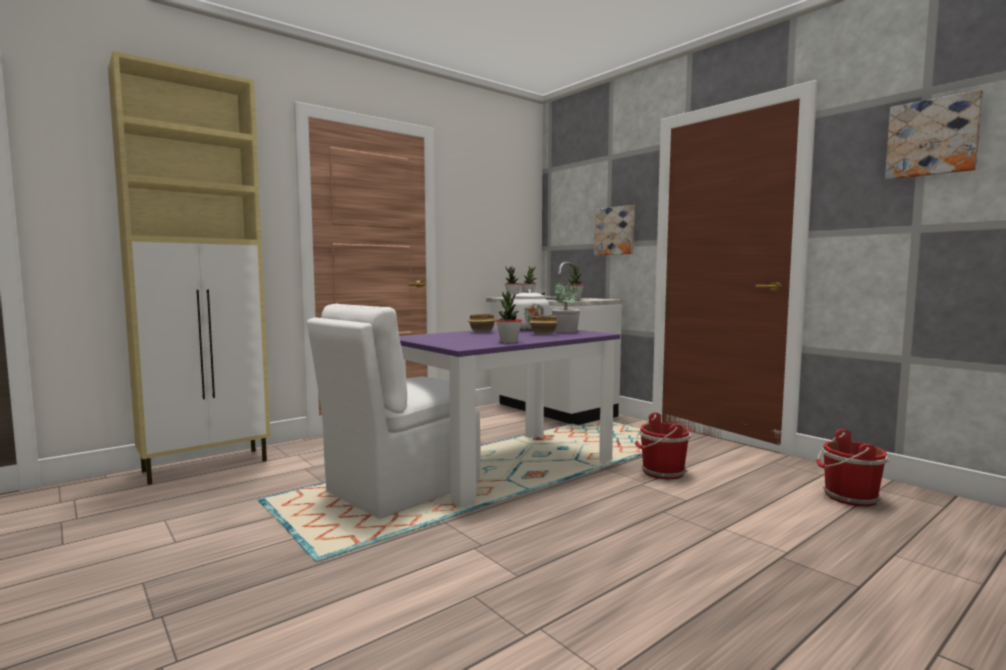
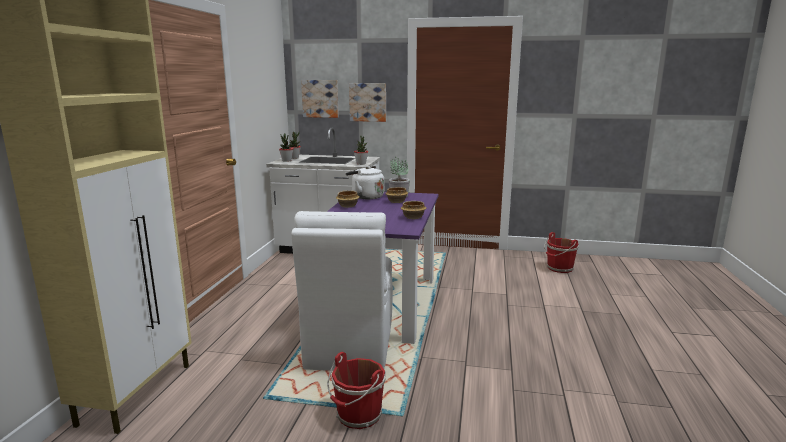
camera: 40 degrees left, 10 degrees up
(508, 342) = (413, 217): potted plant -> bowl
(661, 472) = (469, 280): red bucket -> red bucket (358, 416)
(932, 138) = (585, 65): picture -> picture (320, 98)

